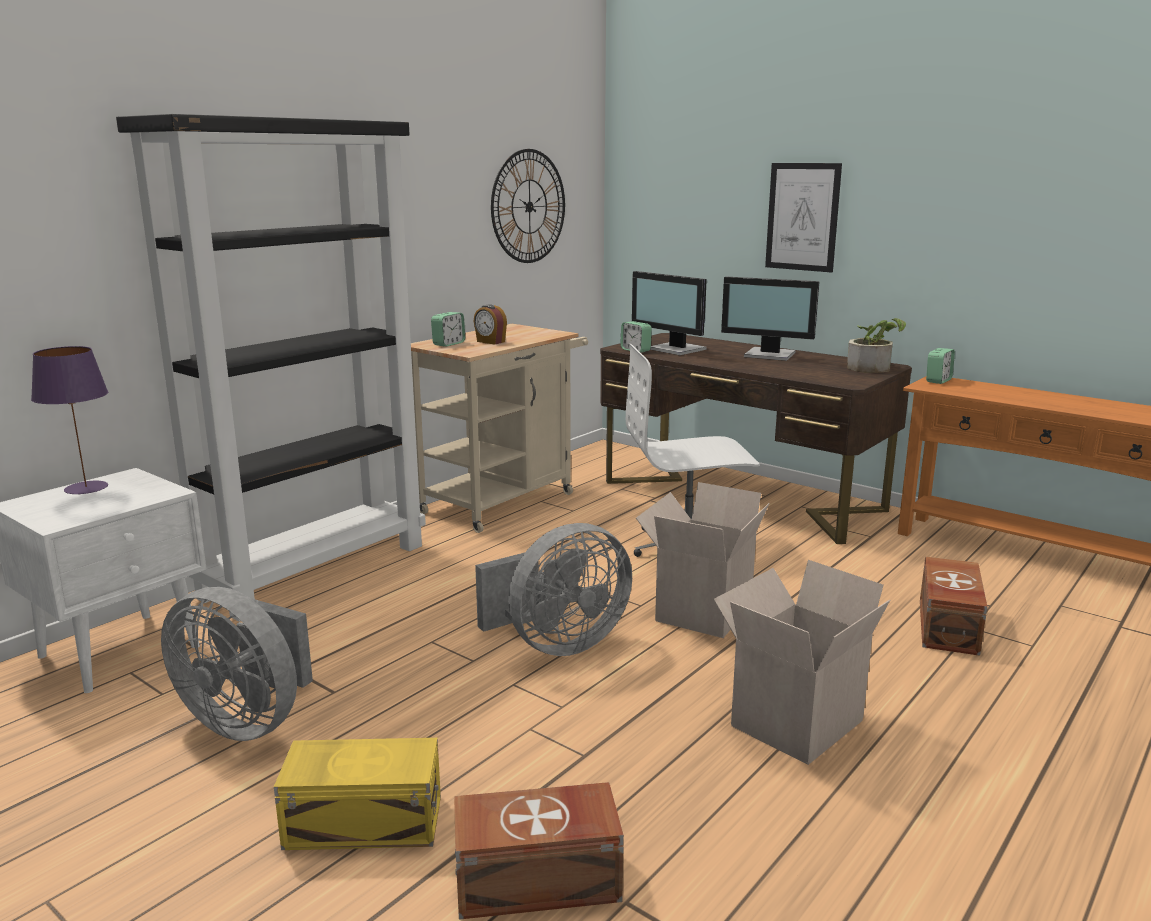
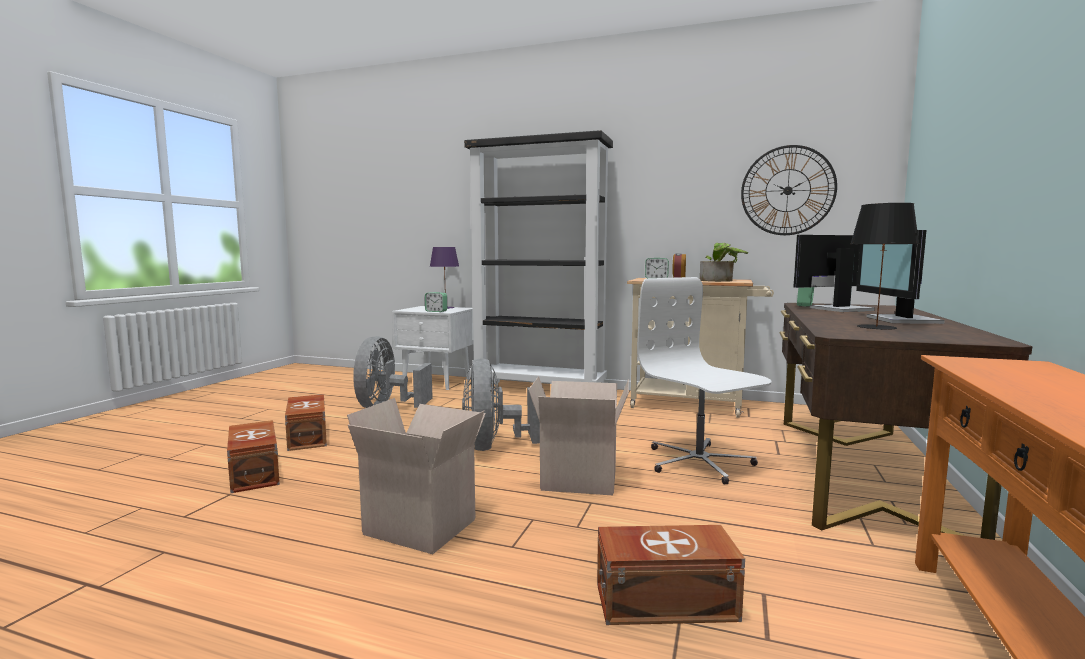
camera: 70 degrees right, 10 degrees down
(362, 821) = (308, 436): yellow storage box -> brown storage box
(558, 644) = (494, 446): grey fan -> grey fan turned 45 degrees clockwise
(676, 349) = (838, 309): monitor -> monitor turned 45 degrees clockwise
(802, 217) = (988, 163): picture -> none
(810, 368) = (876, 327): none -> black table lamp
(873, 367) = (958, 338): potted plant -> potted plant (720, 281)
(938, 380) = (1015, 363): alarm clock -> alarm clock (436, 311)

